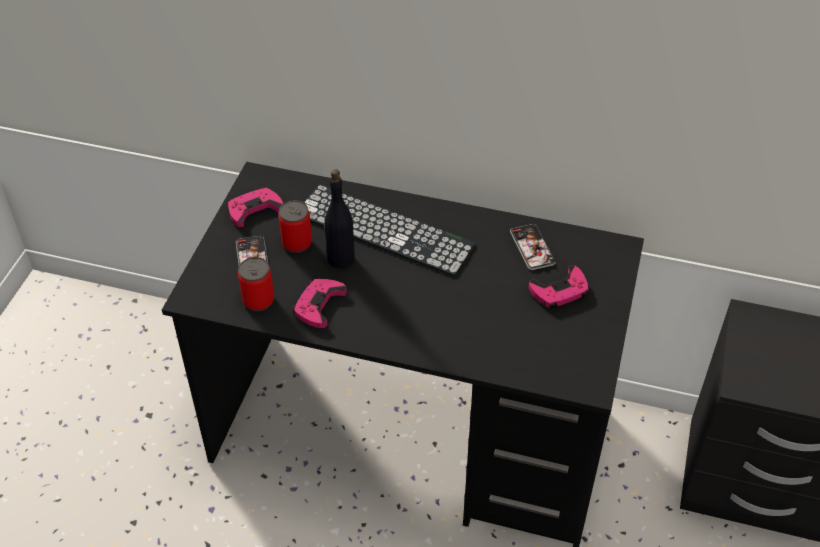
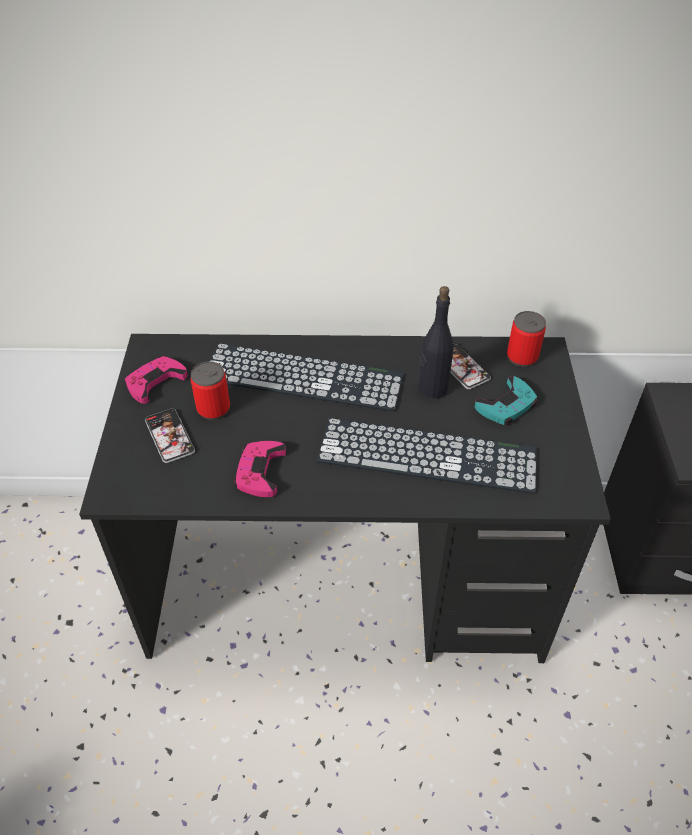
camera: 15 degrees left, 0 degrees up
(258, 300) = (190, 480): can -> can (522, 357)
(340, 259) = (267, 417): black bottle -> black bottle (432, 389)
(469, 321) = (427, 455): none -> keyboard
(560, 291) = (507, 405): pink game controller -> turquoise game controller

